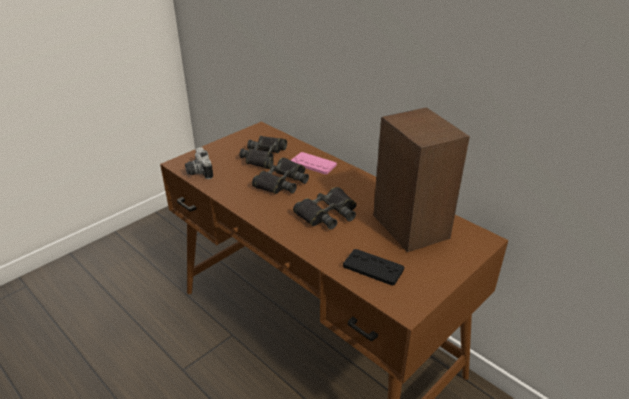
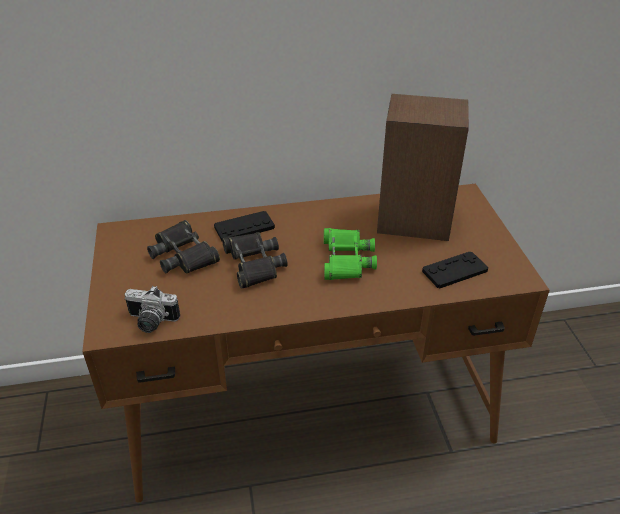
camera: 55 degrees left, 5 degrees up
(313, 164) = (244, 227): pink game controller -> black game controller
(327, 214) = (346, 259): black binoculars -> green binoculars

